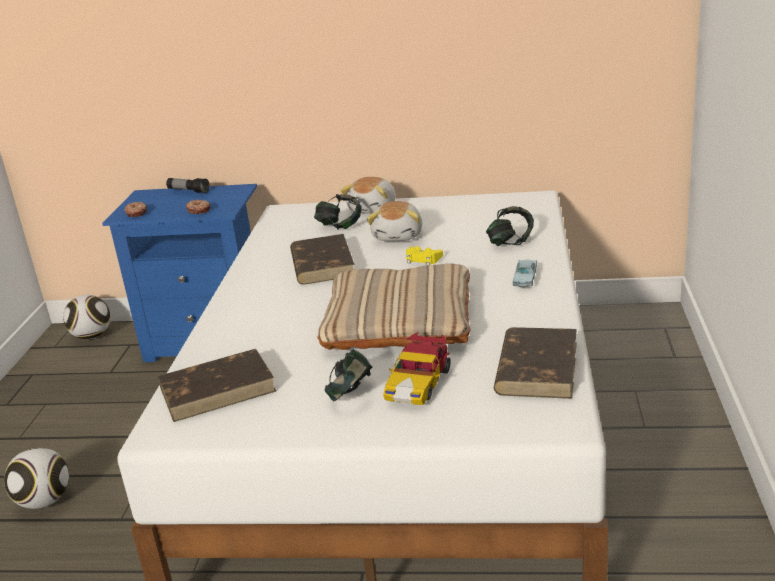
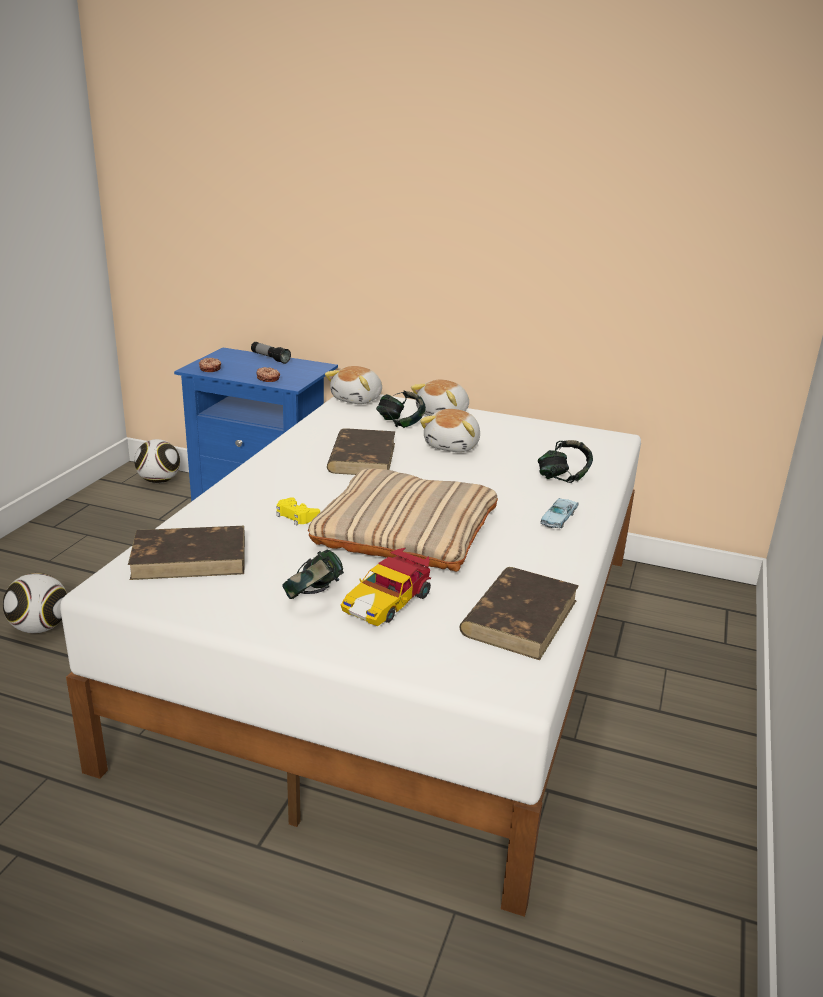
camera: 10 degrees right, 0 degrees up
(287, 212) = (358, 399): none -> plush toy
(423, 259) = (464, 475): yellow game controller -> yellow game controller (296, 516)

